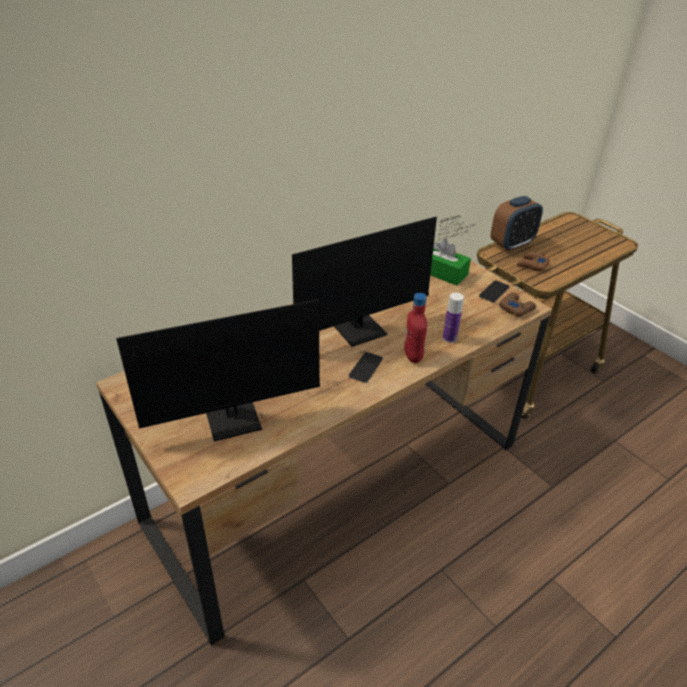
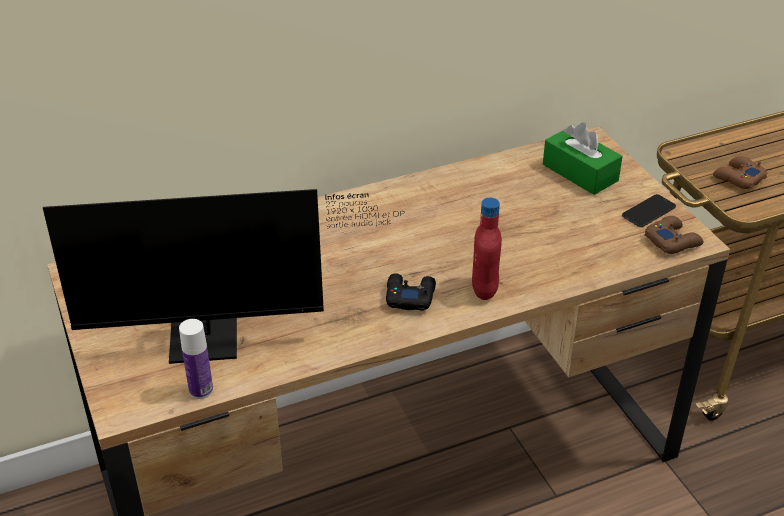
camera: 15 degrees right, 0 degrees up
(365, 367) = (409, 296): phone -> black game controller
(367, 328) = (433, 241): monitor -> none
(449, 338) = (550, 271): bottle -> bottle (201, 390)
(512, 244) = (719, 141): alarm clock -> none

